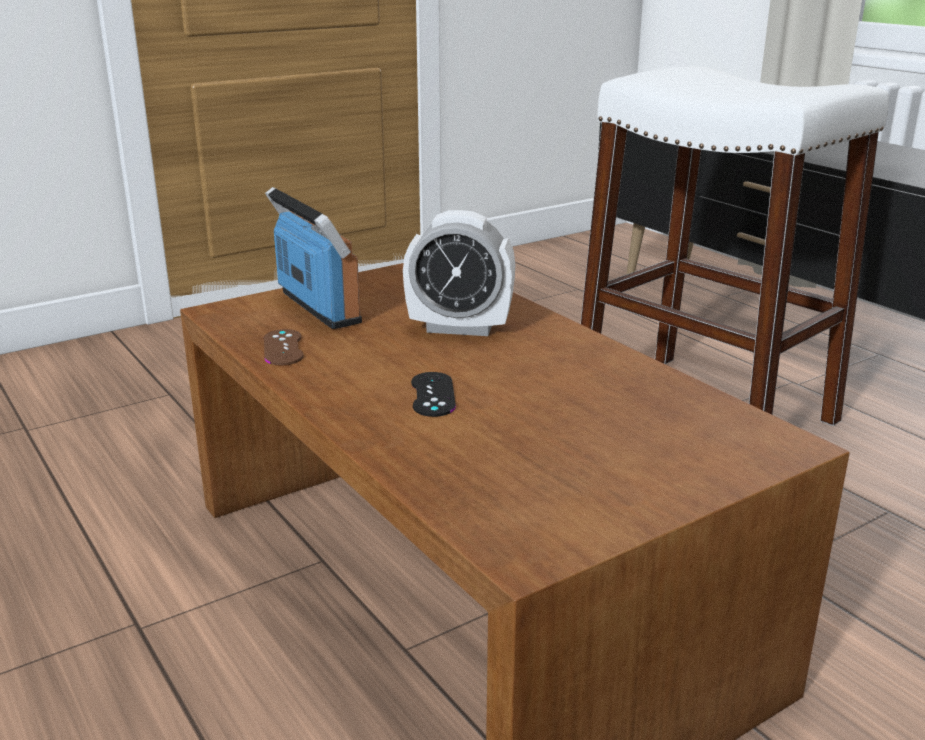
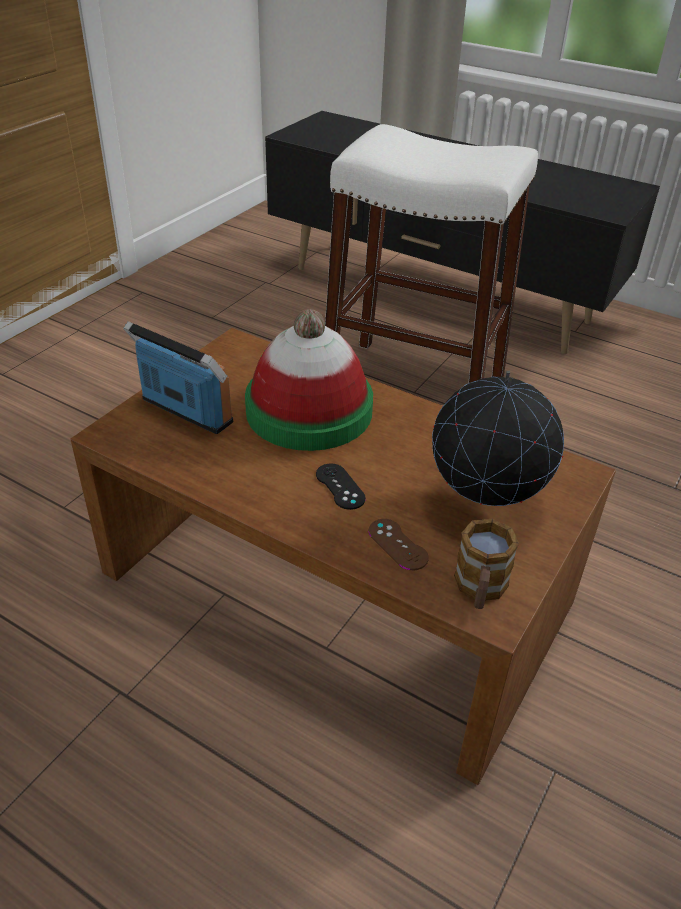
camera: 25 degrees left, 15 degrees up
(283, 348) = (194, 464): brown game controller -> brown game controller (397, 544)
(459, 328) = (309, 410): alarm clock -> hat
(527, 524) = (480, 590): none -> mug
(615, 444) = (485, 502): none -> globe

